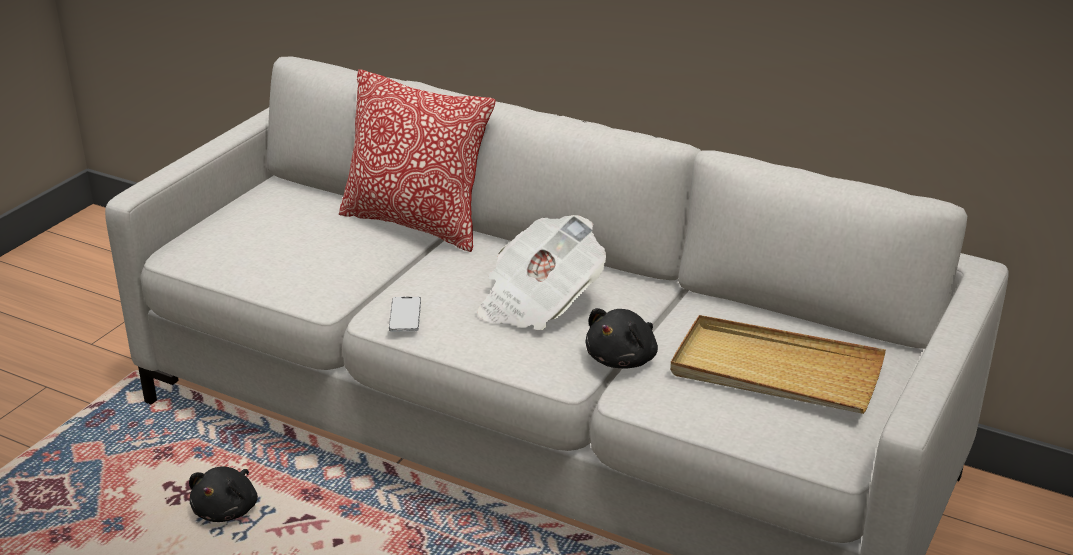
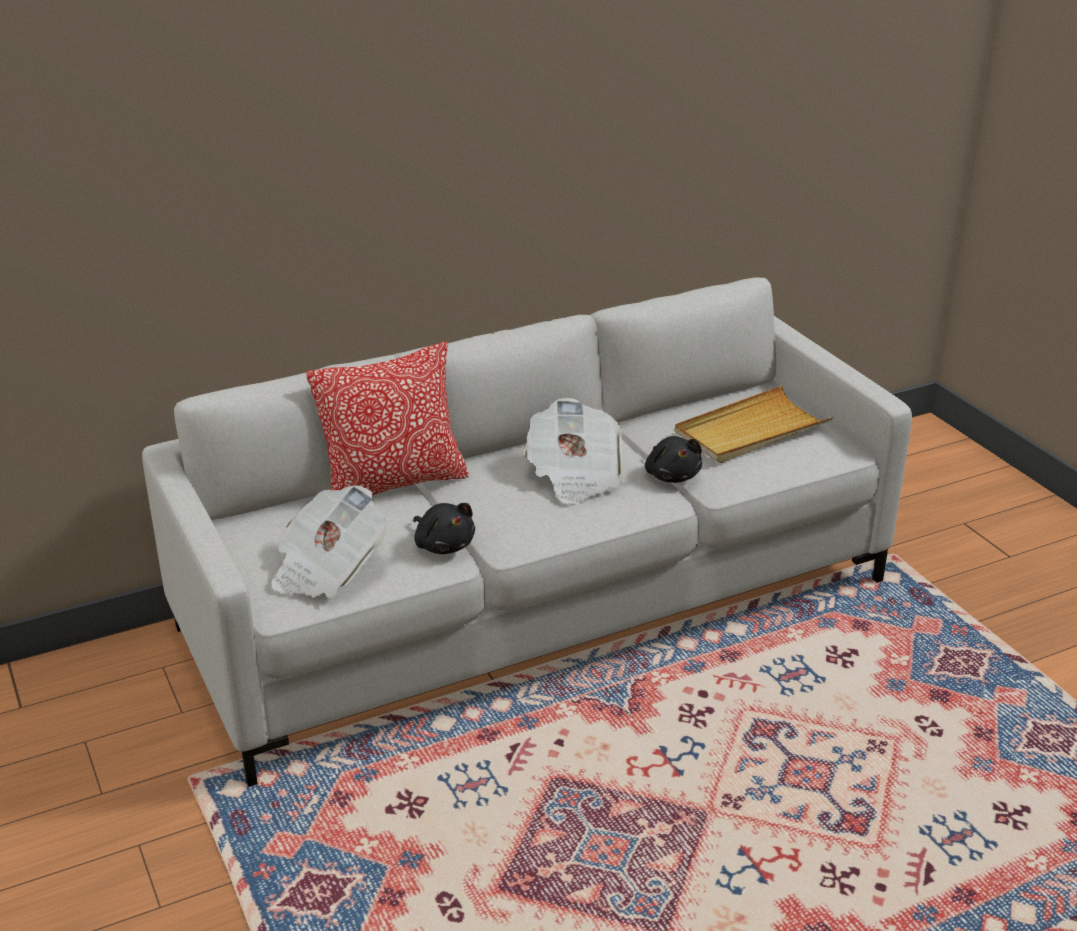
camera: 55 degrees left, 0 degrees up
(228, 510) = (457, 787): black plush toy -> black plush toy (443, 545)
(247, 248) = (327, 569): none -> newspaper
(405, 315) = (525, 533): phone -> none

